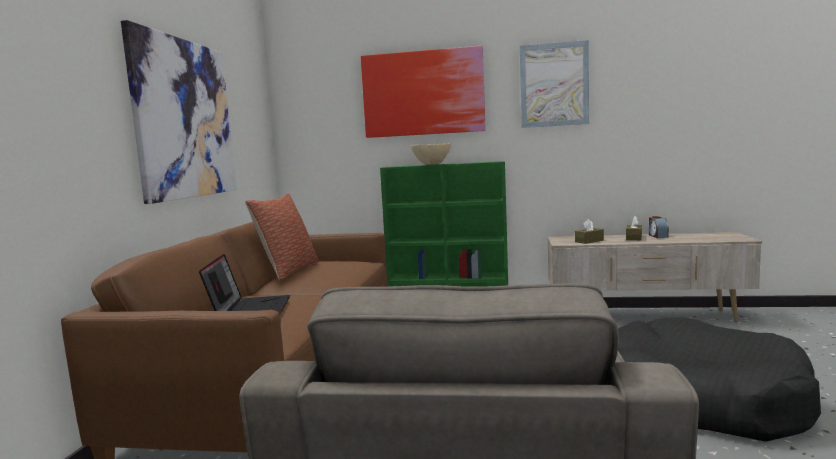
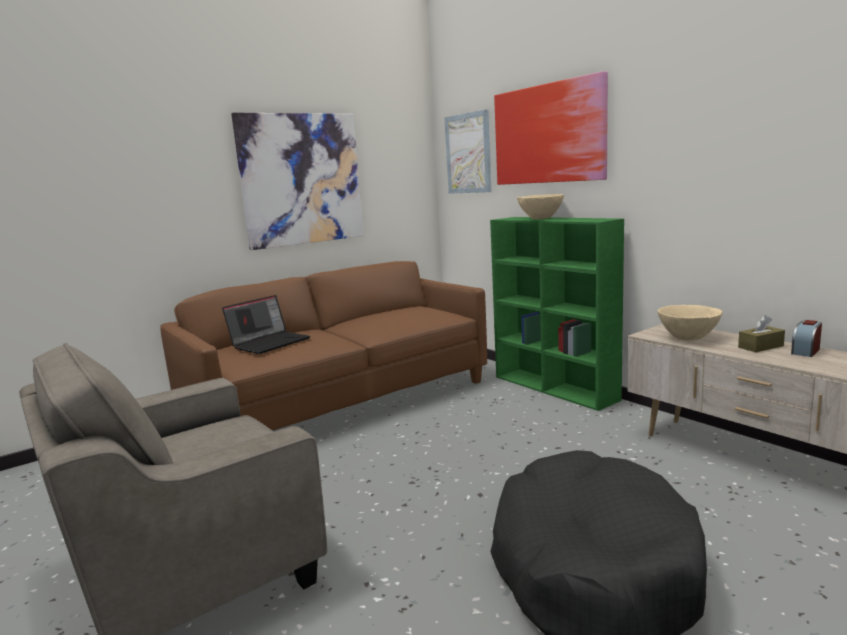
camera: 45 degrees right, 5 degrees up
(288, 271) = (375, 313): pillow -> none
(554, 85) = (689, 116): picture -> picture (468, 153)
(589, 241) = (688, 339): brown tissue box -> beige bowl

